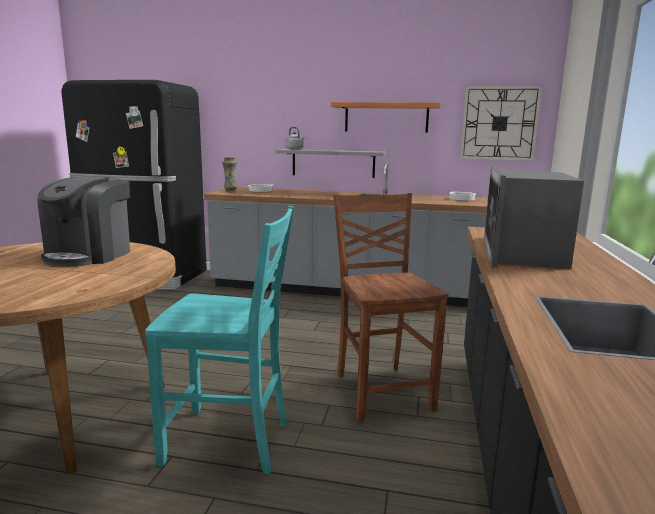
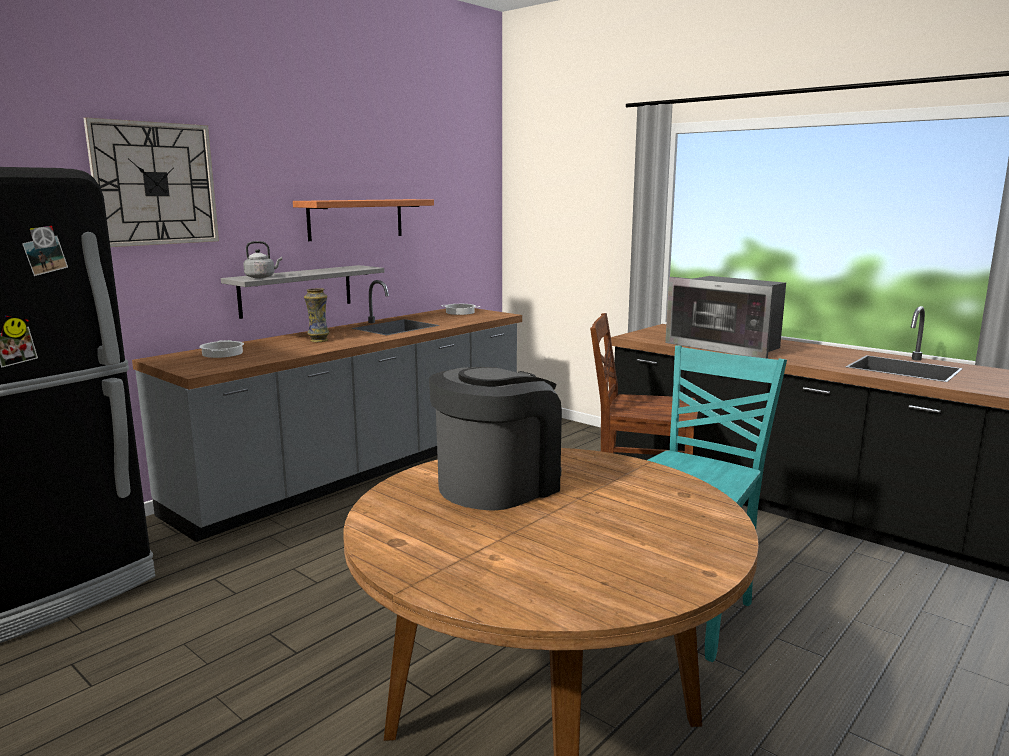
camera: 60 degrees left, 0 degrees up
(90, 255) = (498, 485): coffee machine -> coffee machine turned 90 degrees counterclockwise
(230, 191) = (194, 365): vase -> vase (318, 340)
(499, 123) = (462, 220): wall clock -> wall clock (155, 184)

